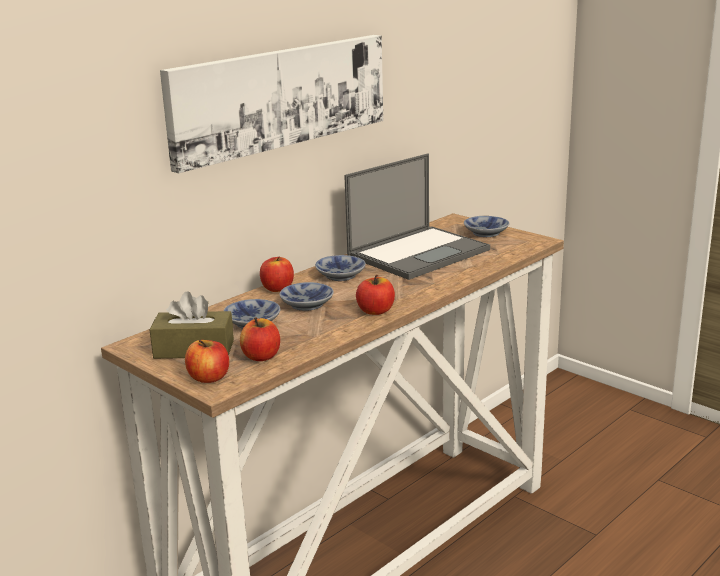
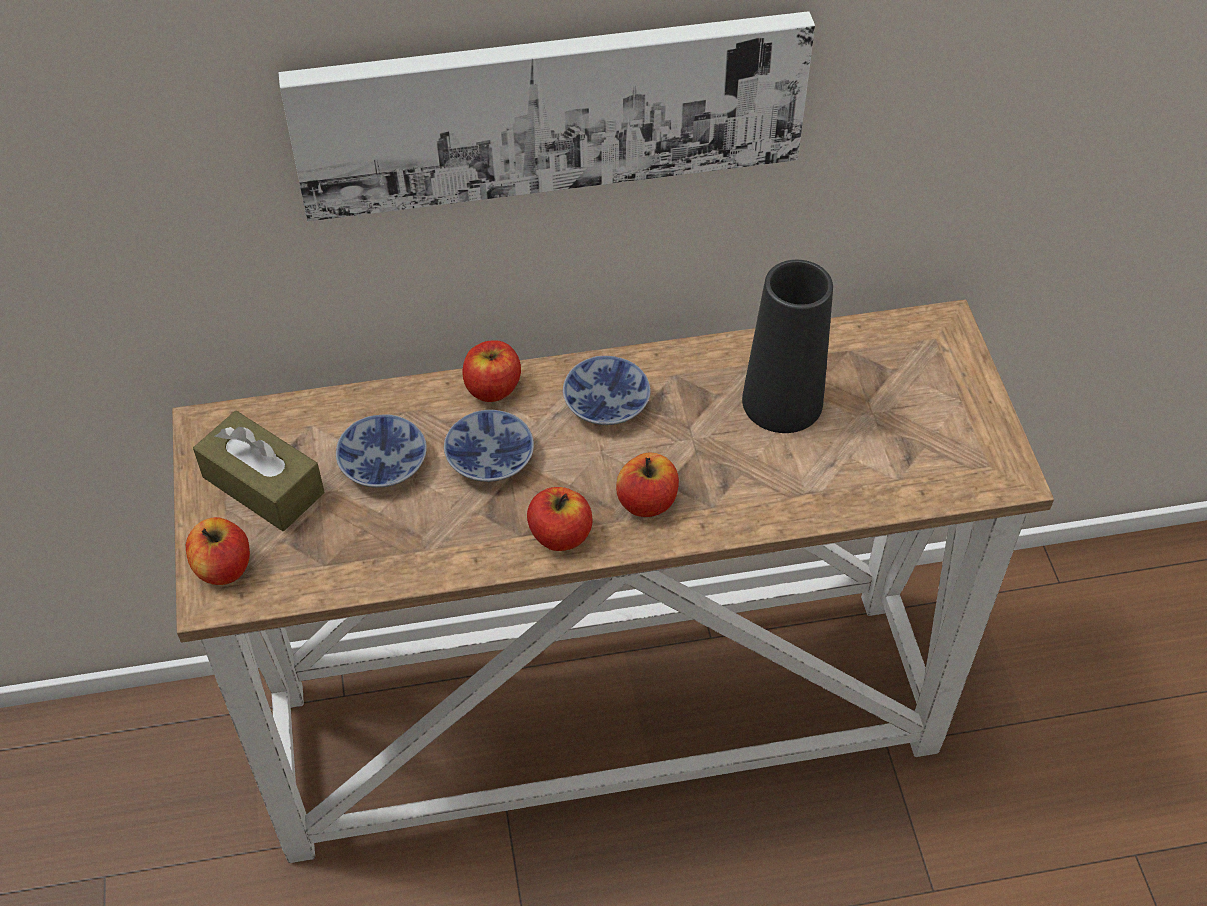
camera: 35 degrees right, 30 degrees up
(261, 356) = (321, 557): apple -> apple (647, 501)
(419, 252) = (782, 401): laptop -> black vase
(487, 233) = (949, 403): bowl -> none

